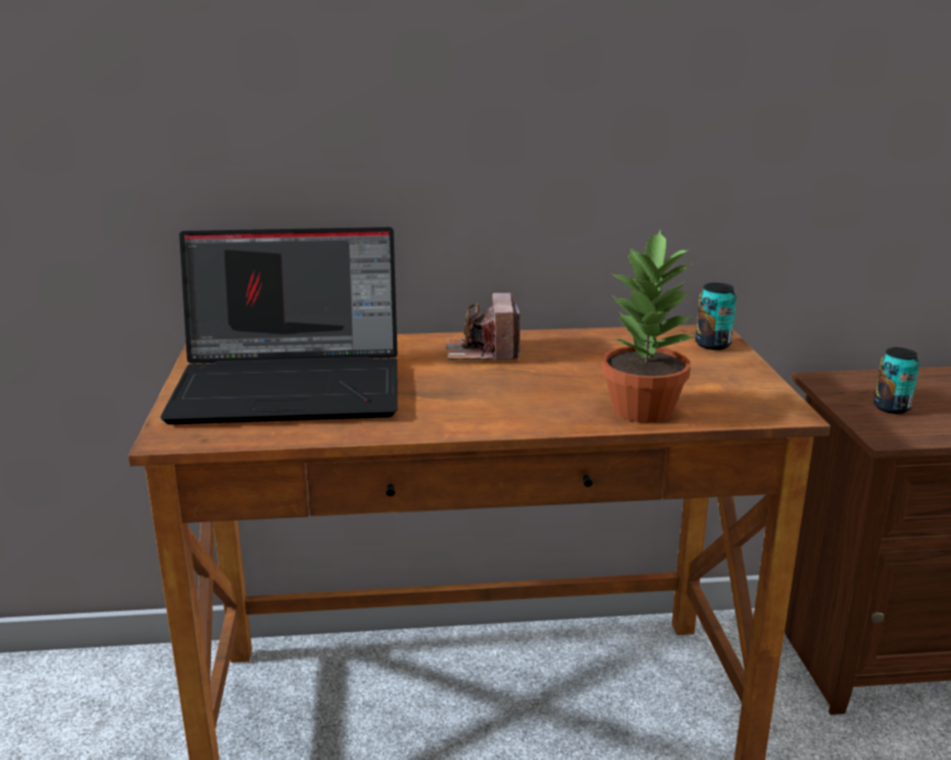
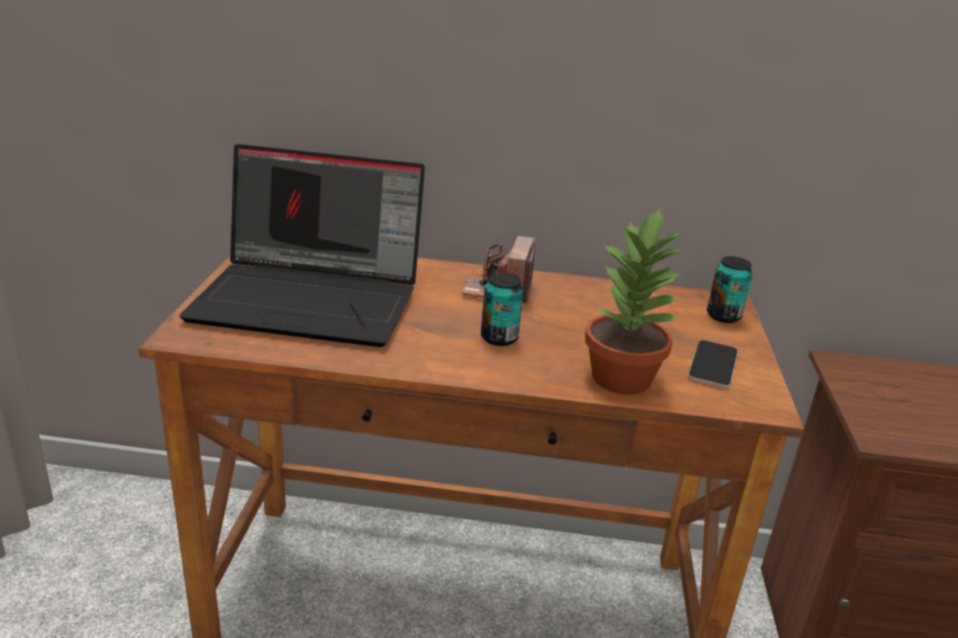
camera: 10 degrees right, 5 degrees up
(723, 386) = (713, 365): none -> phone
(891, 408) = (898, 406): can -> can (499, 338)

